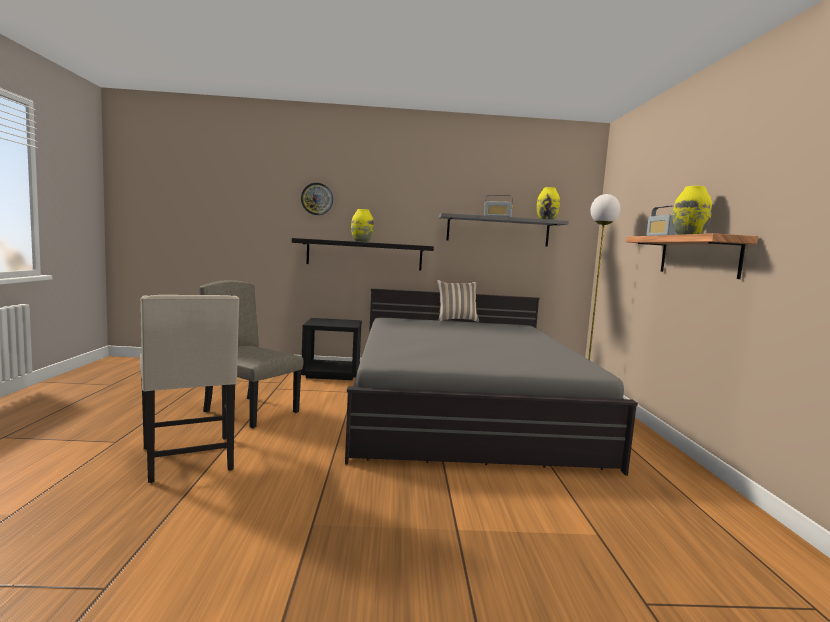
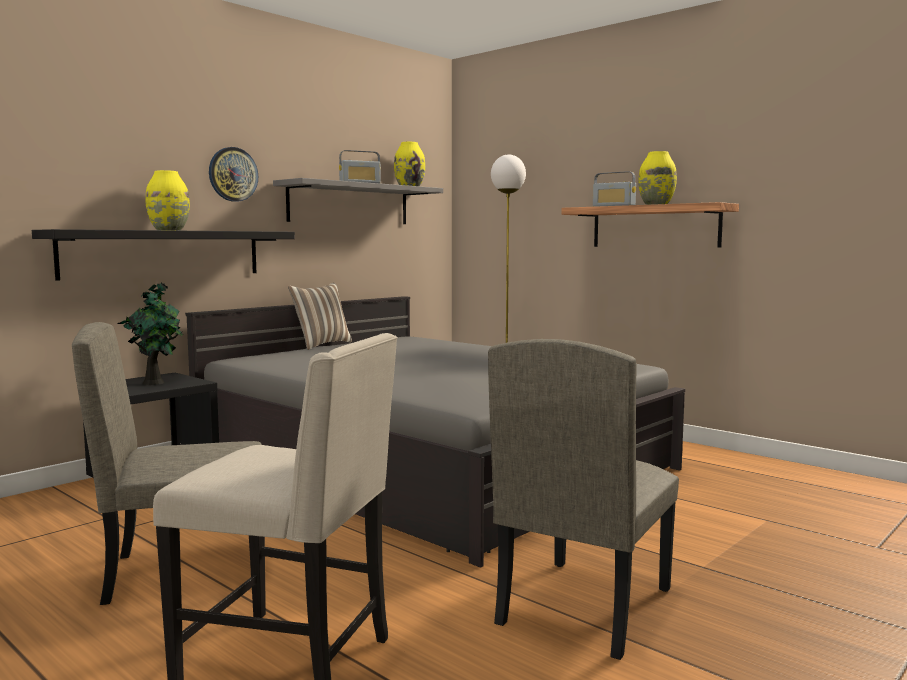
camera: 45 degrees left, 0 degrees up
(317, 199) = (64, 150): wall clock -> wall clock (233, 174)
(336, 322) = (155, 382): none -> potted plant
(336, 506) = (583, 605): none -> beige chair

